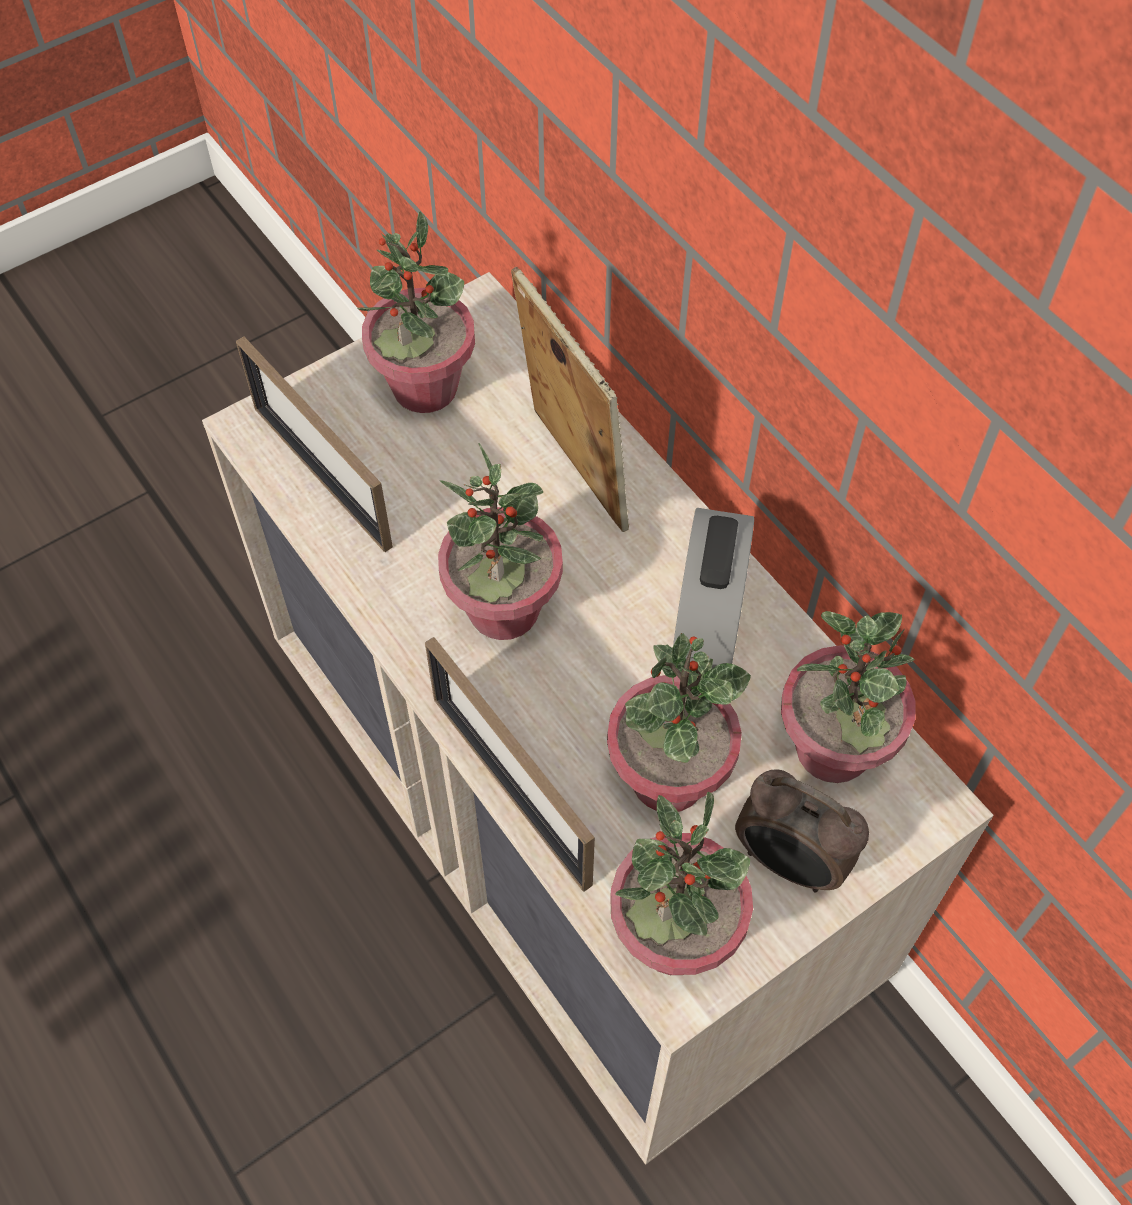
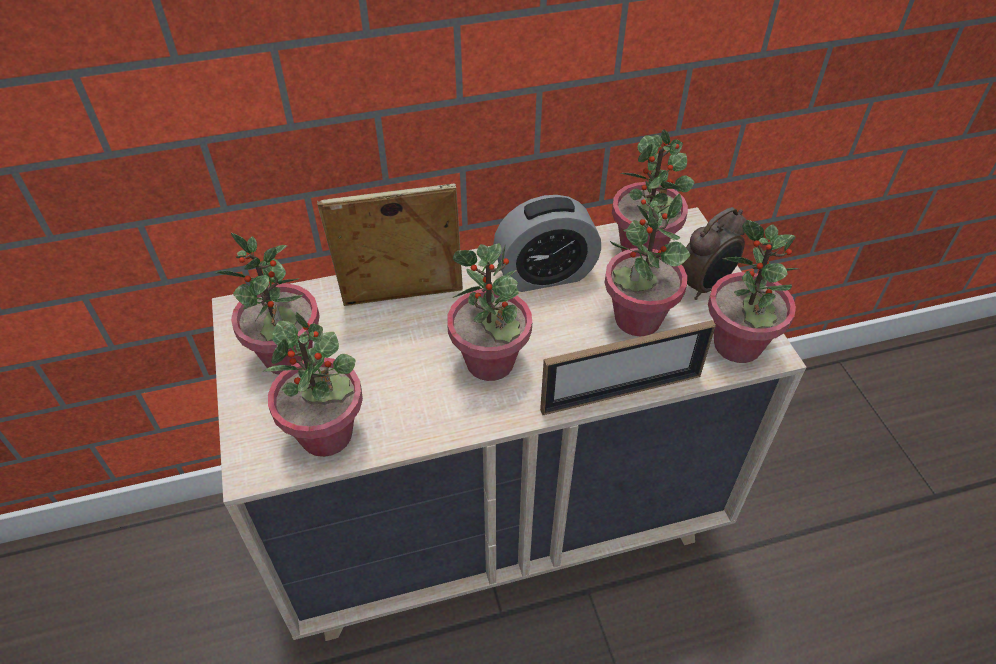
camera: 70 degrees left, 10 degrees down
(322, 476) = (327, 434): picture frame -> potted plant
(706, 627) = (545, 274): alarm clock -> alarm clock turned 45 degrees counterclockwise

